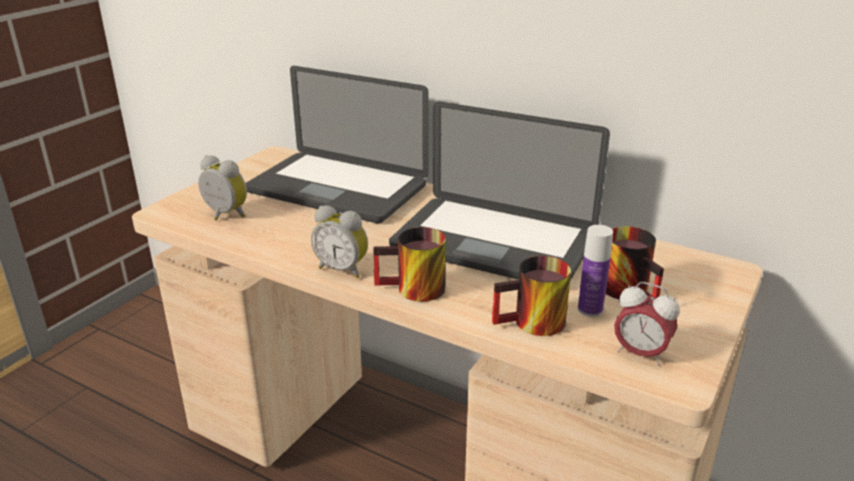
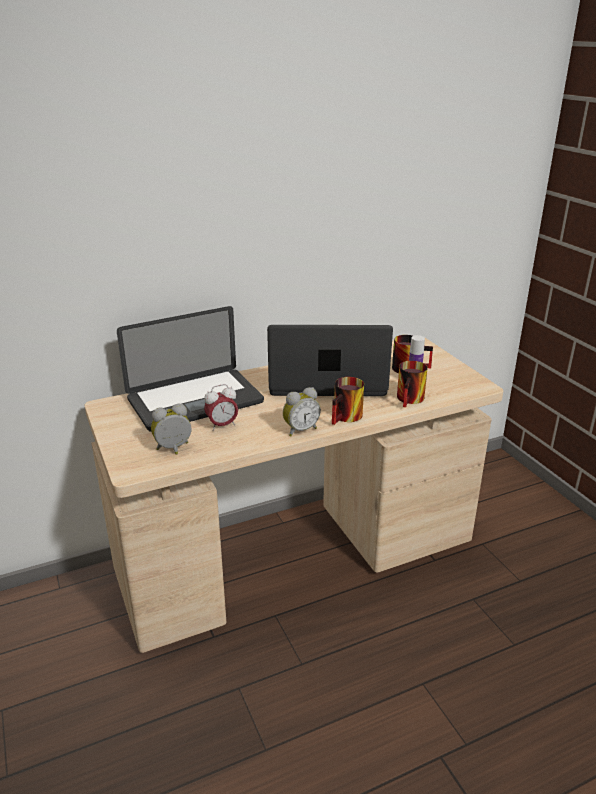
camera: 55 degrees left, 0 degrees up
(493, 244) = (327, 381): laptop -> laptop turned 150 degrees counterclockwise
(640, 354) = (457, 386): alarm clock -> alarm clock (222, 425)

